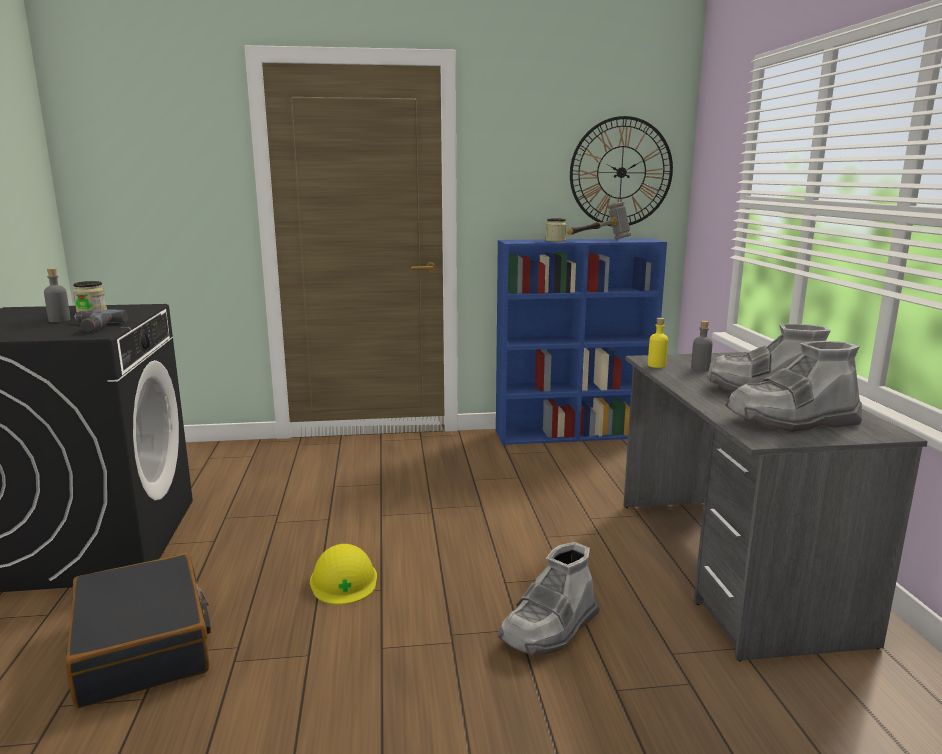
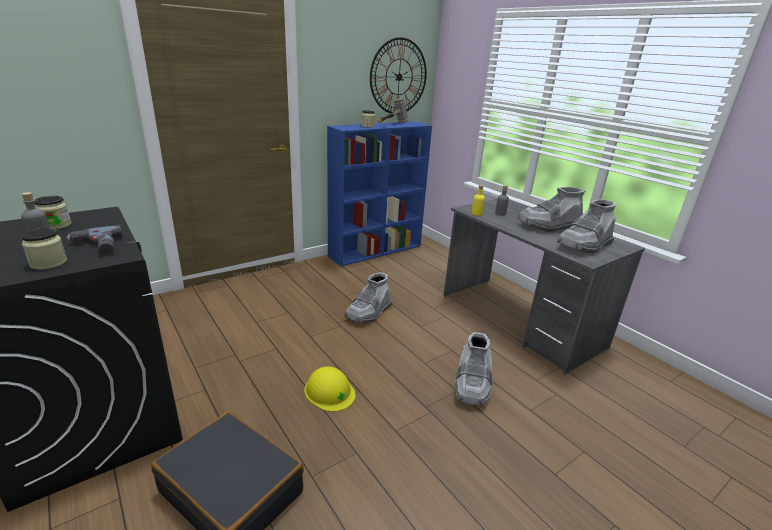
camera: 30 degrees left, 10 degrees up
(36, 333) = (48, 263): none -> jar
(486, 505) = (369, 312): none -> grey boot

